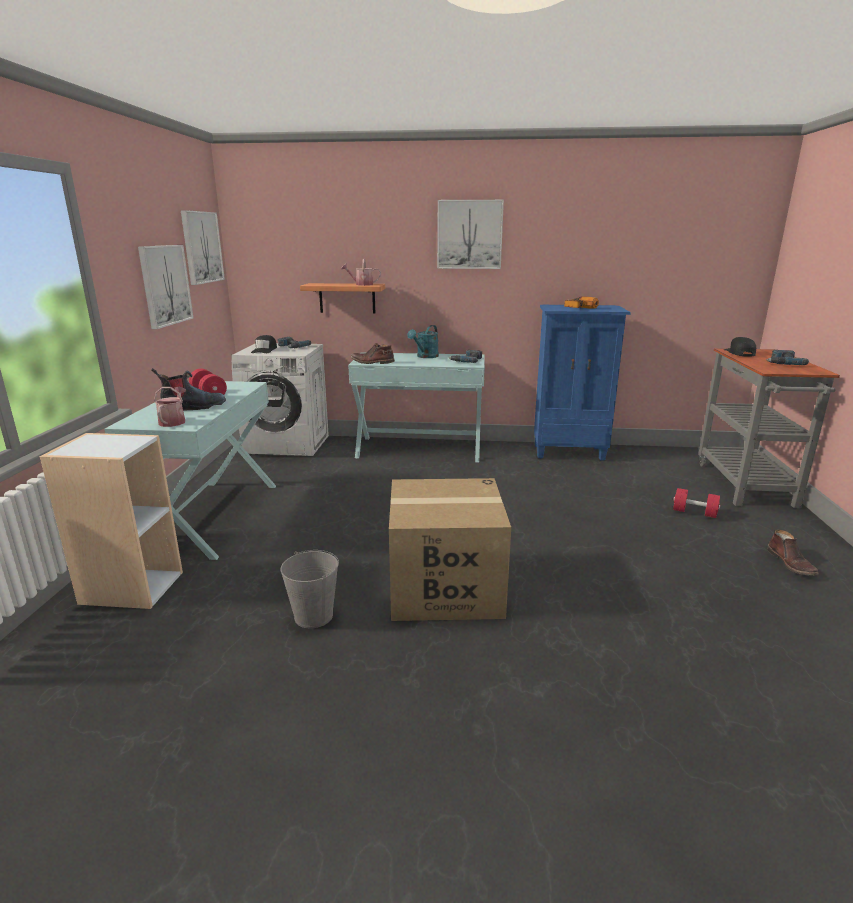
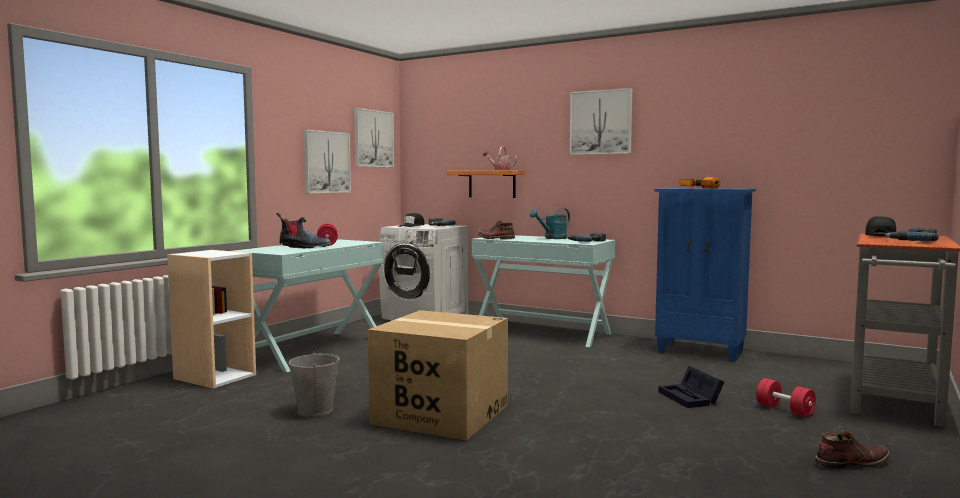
camera: 25 degrees right, 15 degrees down
(173, 421) = (277, 251): watering can -> none
(620, 513) = (691, 398): none -> black storage box
(791, 564) = (851, 463): brown boot -> brown boot turned 120 degrees counterclockwise

